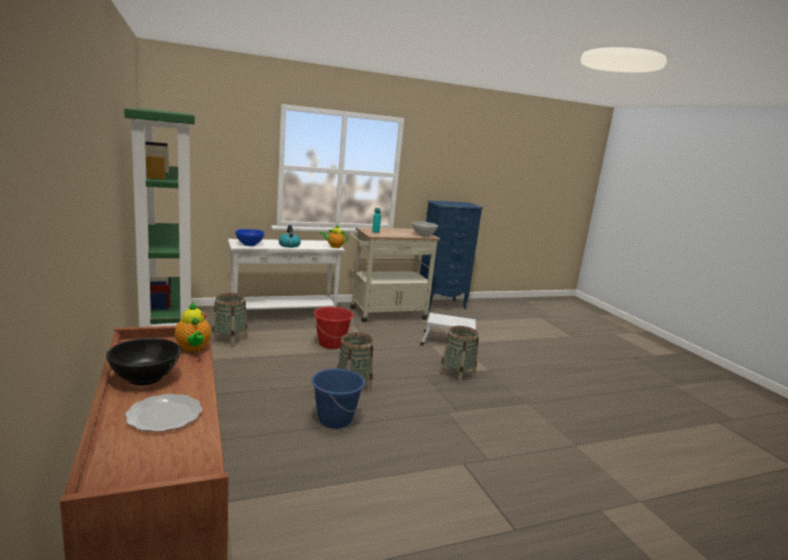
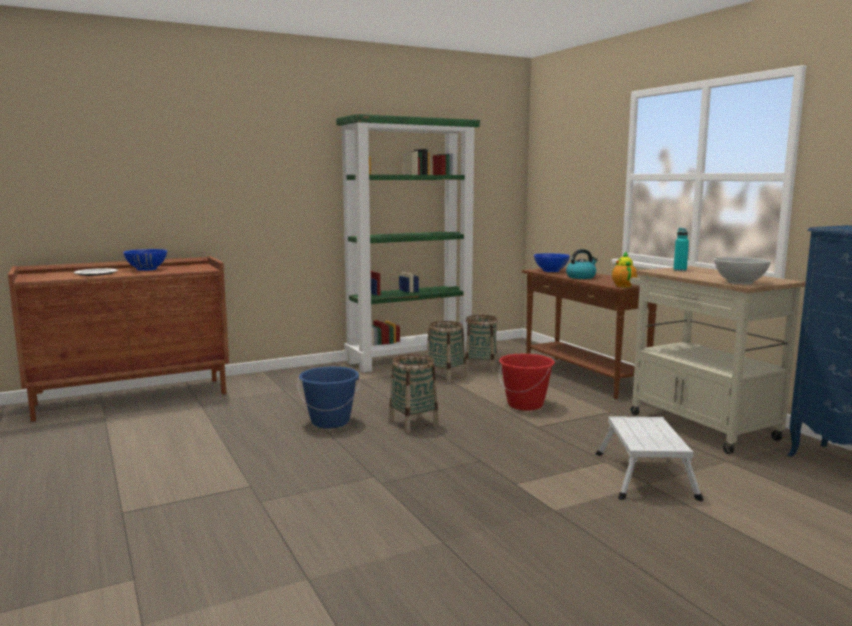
camera: 85 degrees right, 5 degrees down
(144, 378) = (146, 269): black bowl -> blue bowl
(193, 349) = (192, 270): teapot -> none
(284, 315) = (584, 377): white console table -> brown console table
(457, 375) = (505, 482): basket -> basket (445, 377)

